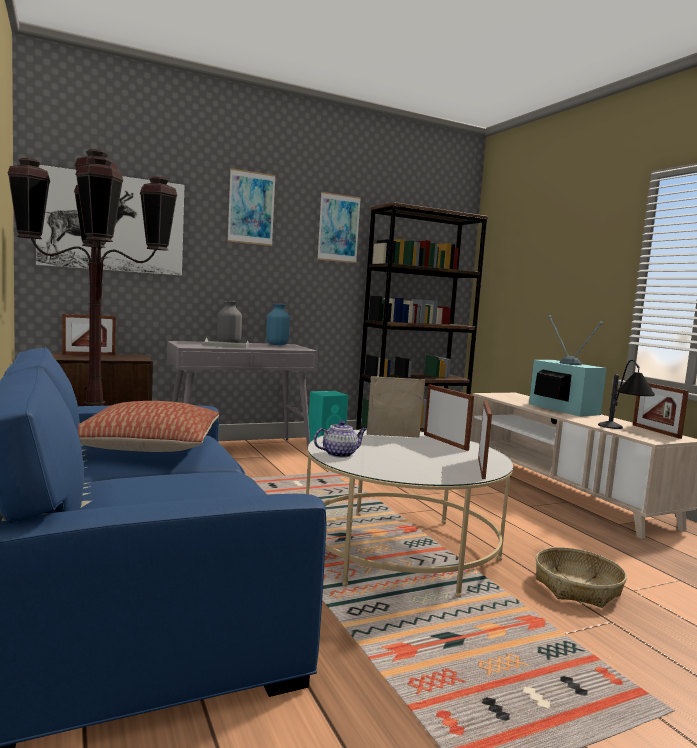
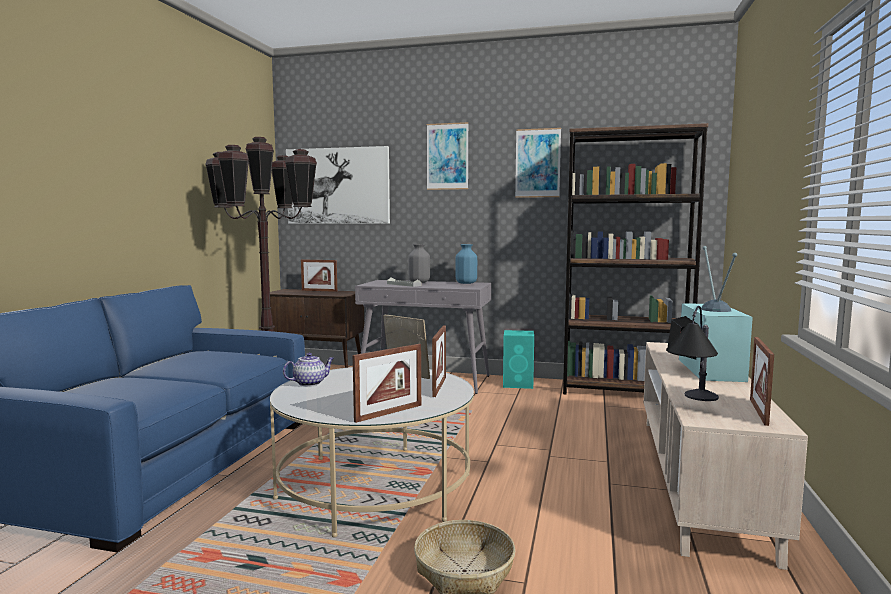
camera: 40 degrees right, 0 degrees up
(148, 446) = (203, 360): pillow -> none
(340, 454) = (310, 383): teapot -> teapot turned 45 degrees counterclockwise

